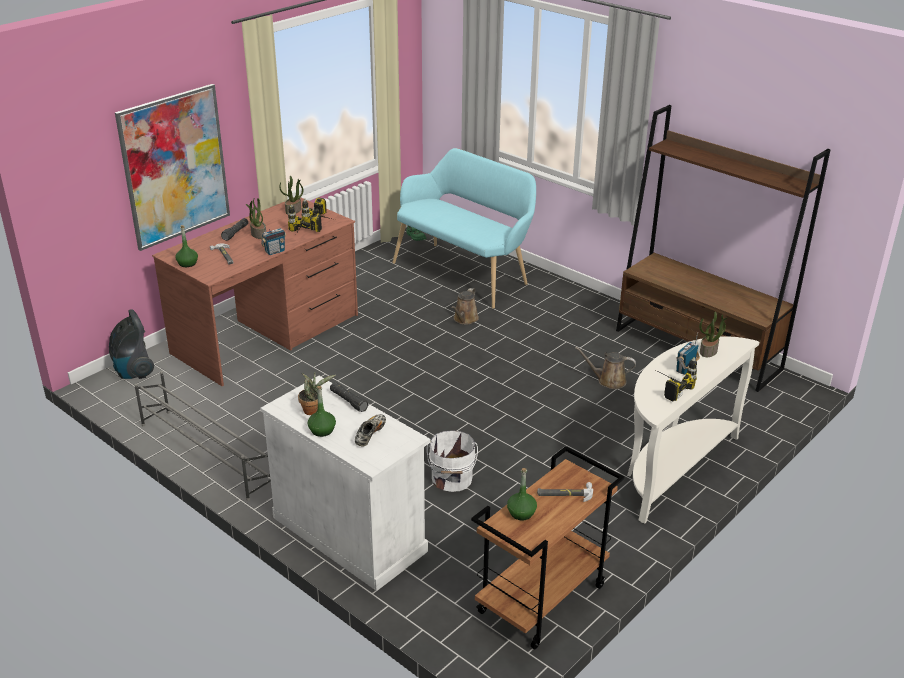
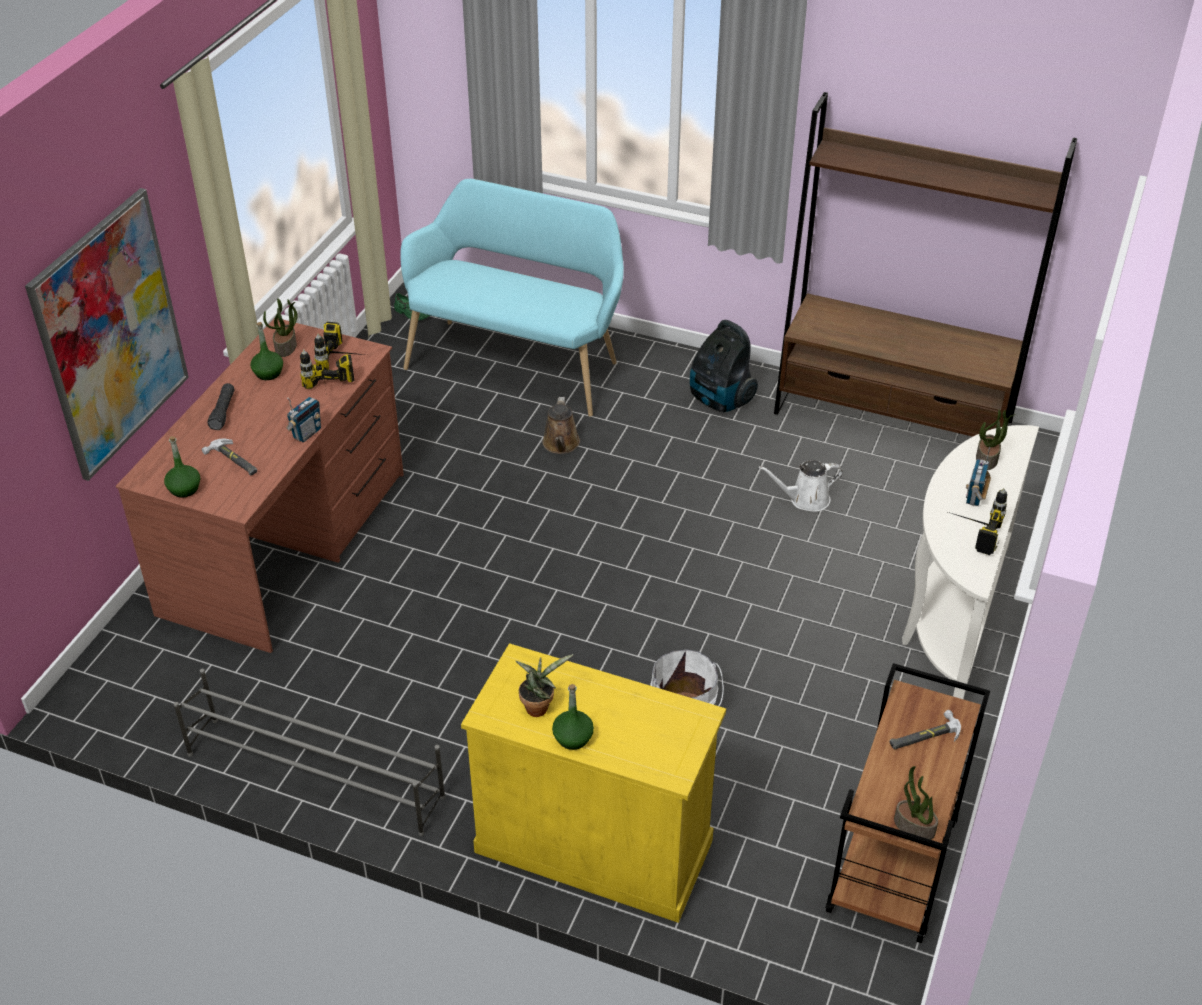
camera: 20 degrees left, 10 degrees up
(133, 371) = (116, 663): vacuum cleaner -> vacuum cleaner (720, 400)
(258, 234) = (260, 406): potted plant -> potted plant (913, 827)
(348, 401) = (579, 677): black flashlight -> none
(349, 534) = (594, 845): white cabinet -> yellow cabinet
(370, 434) = (643, 725): shoe -> none
(521, 513) = (887, 783): green bottle -> green bottle (268, 373)
(608, 381) = (805, 499): brown watering can -> white watering can

